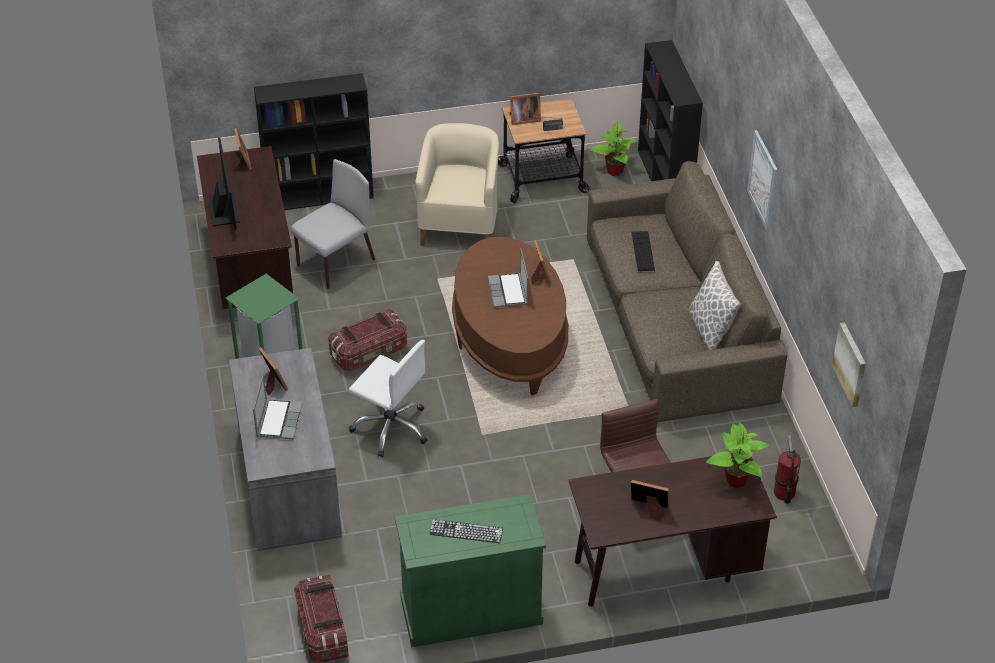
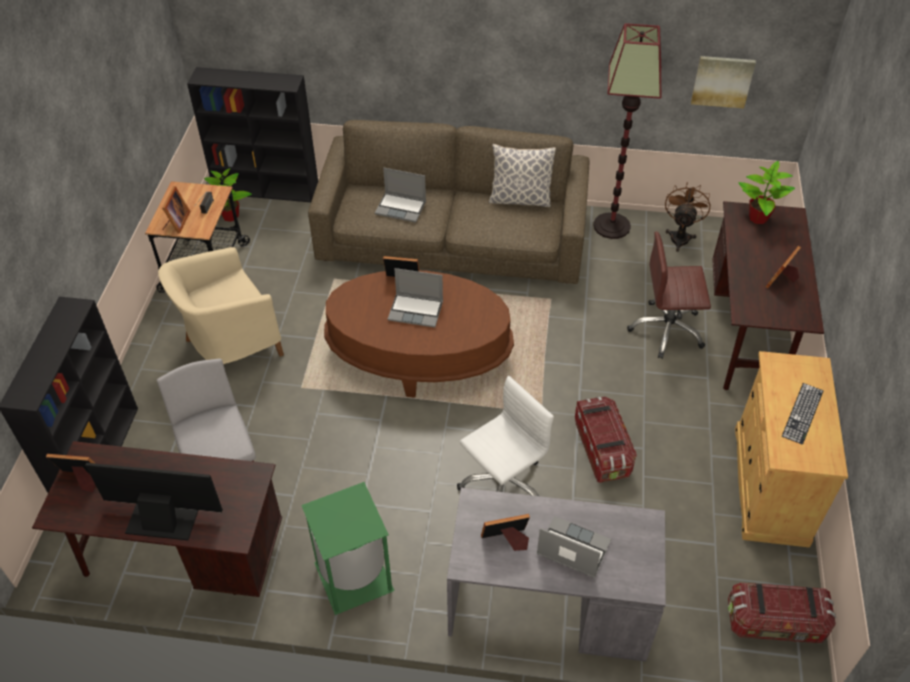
camera: 70 degrees left, 5 degrees up
(369, 353) = (383, 475): storage box -> storage box (602, 449)
(460, 224) = (230, 347): beige armchair -> beige armchair turned 60 degrees counterclockwise
(471, 610) = (769, 485): green cabinet -> beige cabinet
(643, 251) = (401, 208): keyboard -> laptop
(763, 180) = (472, 55): picture -> none
(766, 435) = (612, 226): none -> floor lamp
(784, 493) = (680, 236): fire extinguisher -> brown fan

